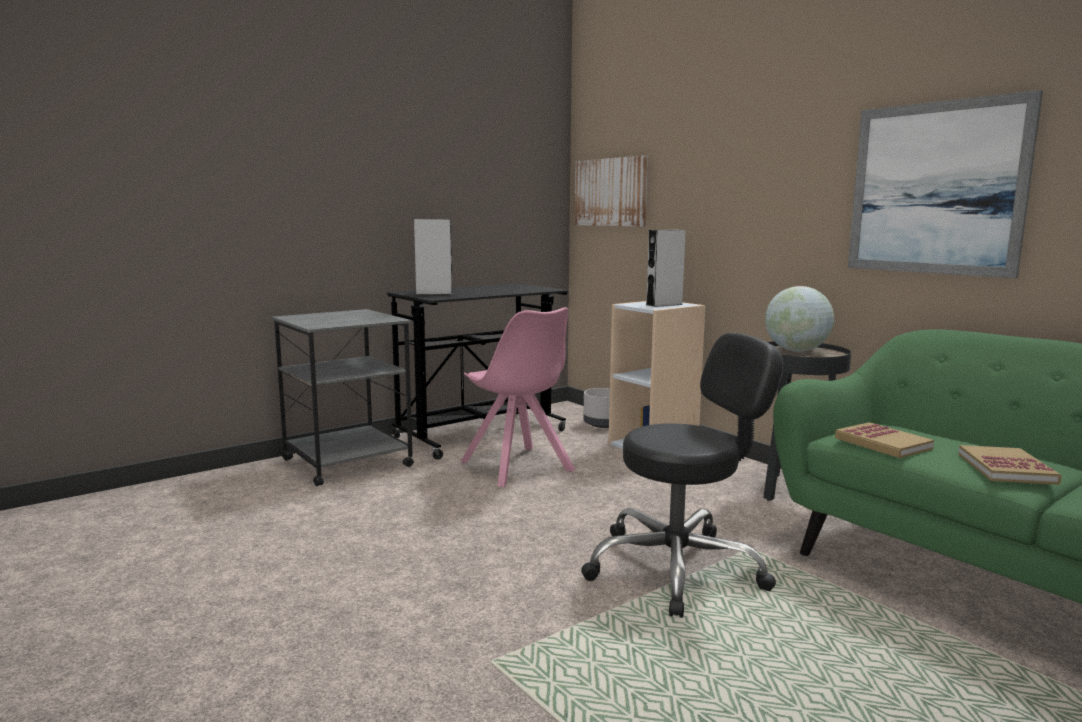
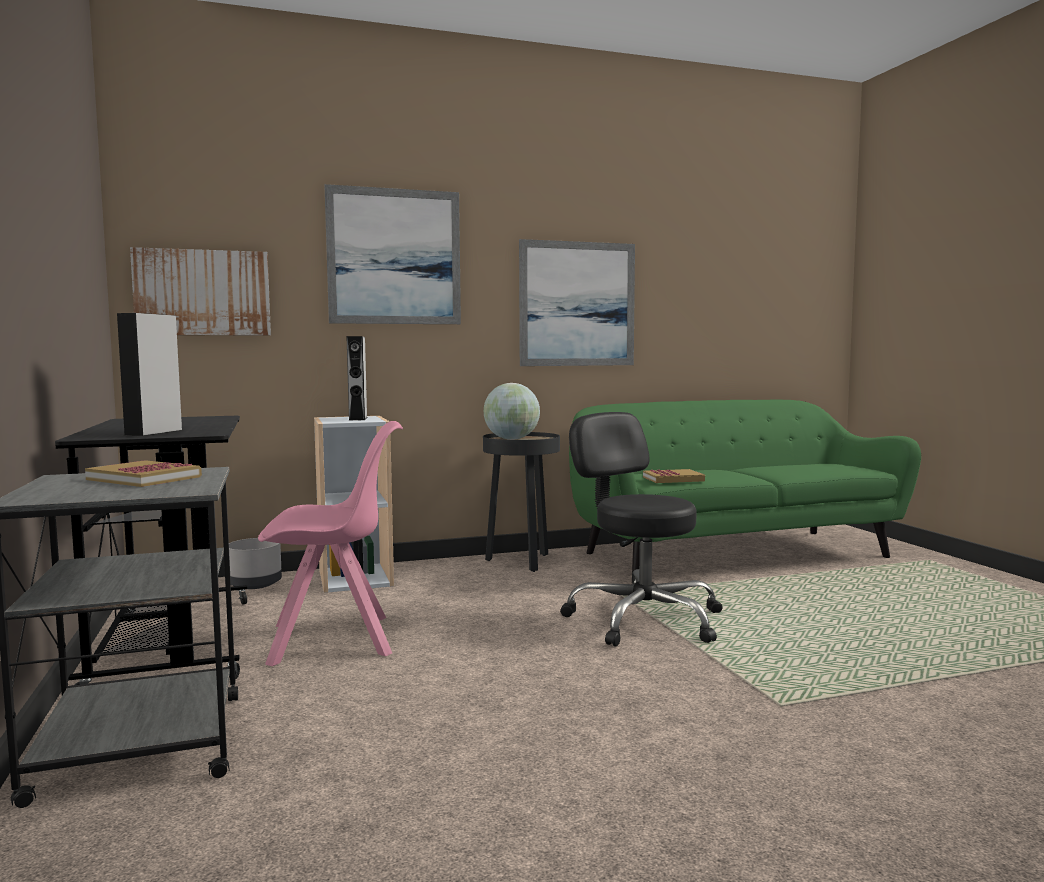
camera: 70 degrees left, 5 degrees down
(682, 567) = (638, 618): black office chair -> black office chair turned 45 degrees counterclockwise
(736, 148) = (394, 257): none -> picture
(1006, 468) = (730, 473): book -> book (144, 478)

